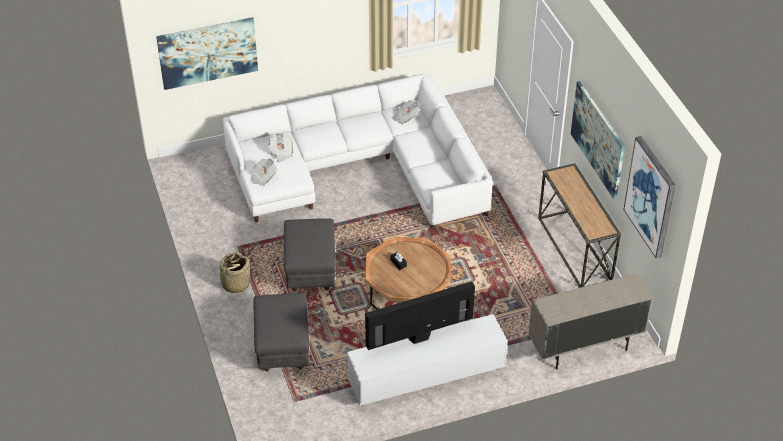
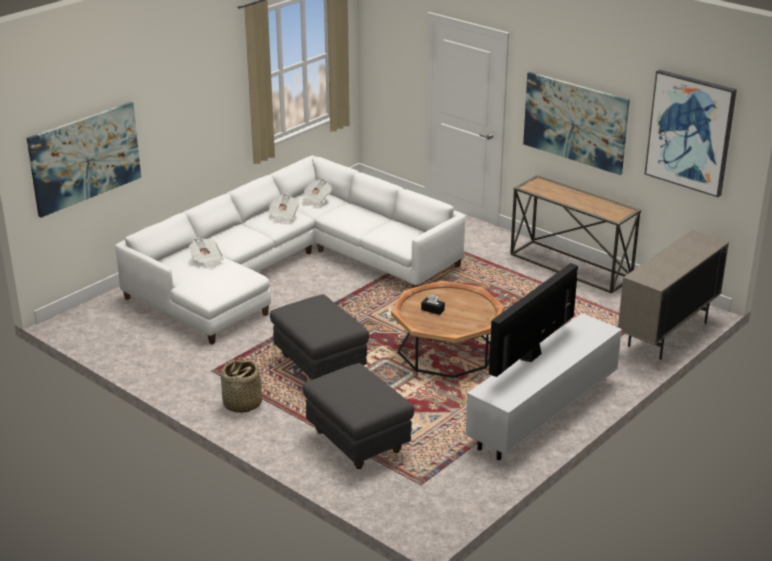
camera: 30 degrees left, 15 degrees down
(263, 177) = (205, 286): newspaper -> newspaper (283, 217)

